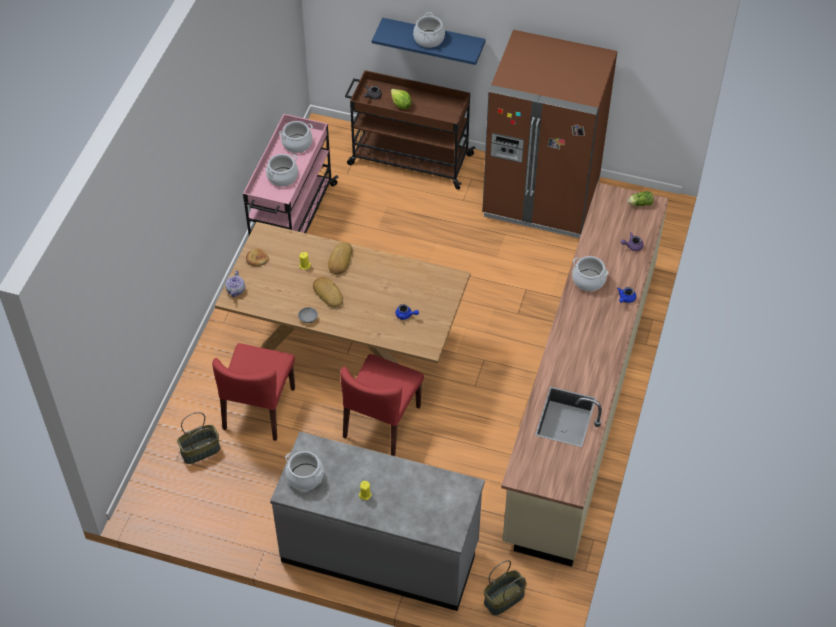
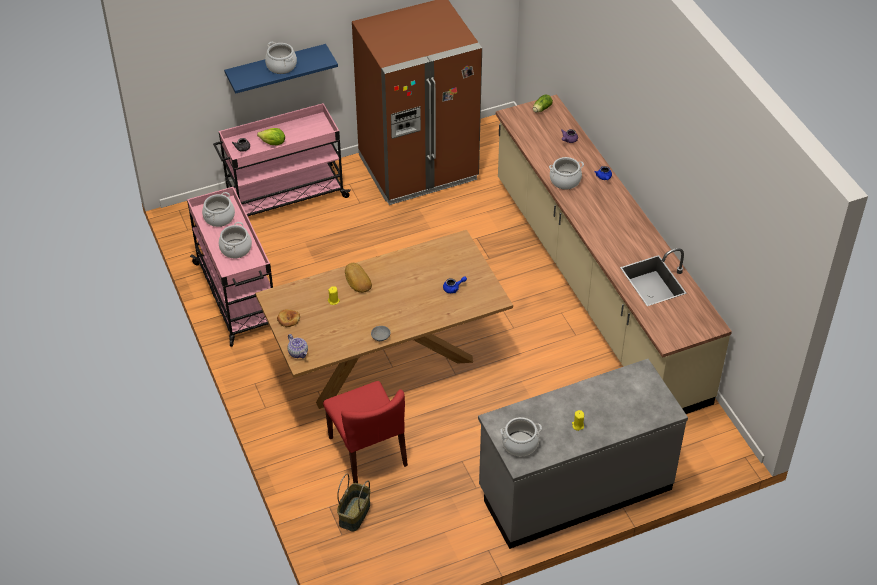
camera: 40 degrees left, 5 degrees down
(329, 294) = (376, 309): bread -> none
(382, 422) = (474, 398): red chair -> none
(409, 159) = (284, 197): brown cart -> pink cart
(504, 599) = (694, 458): basket -> none

